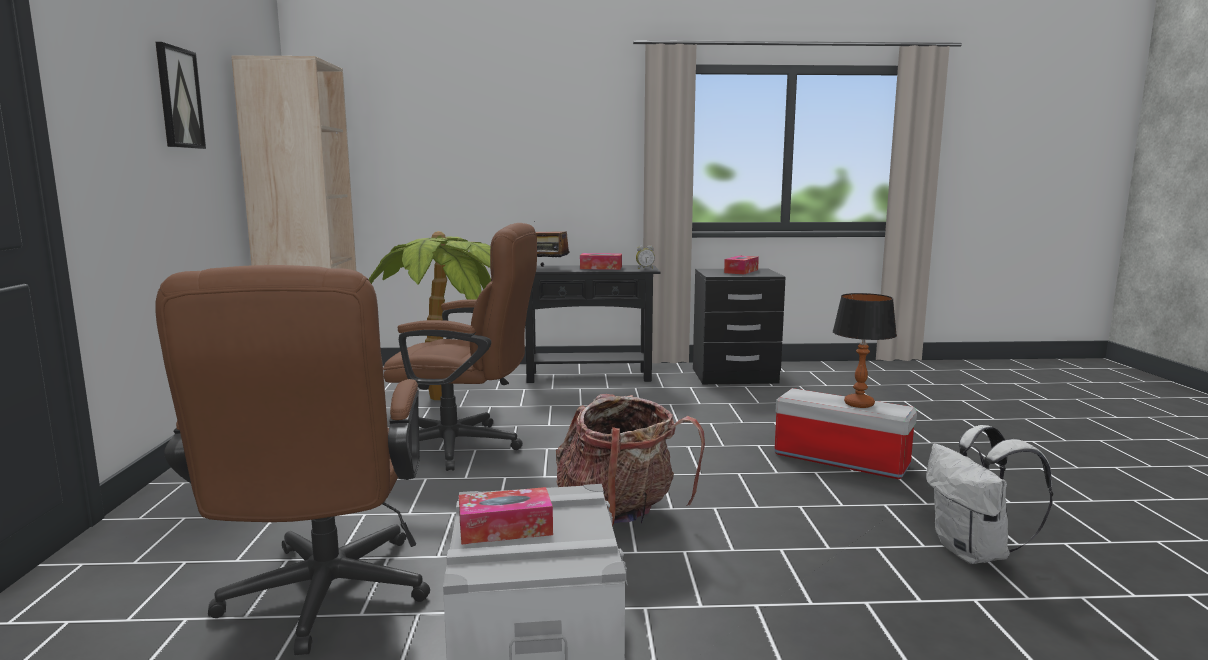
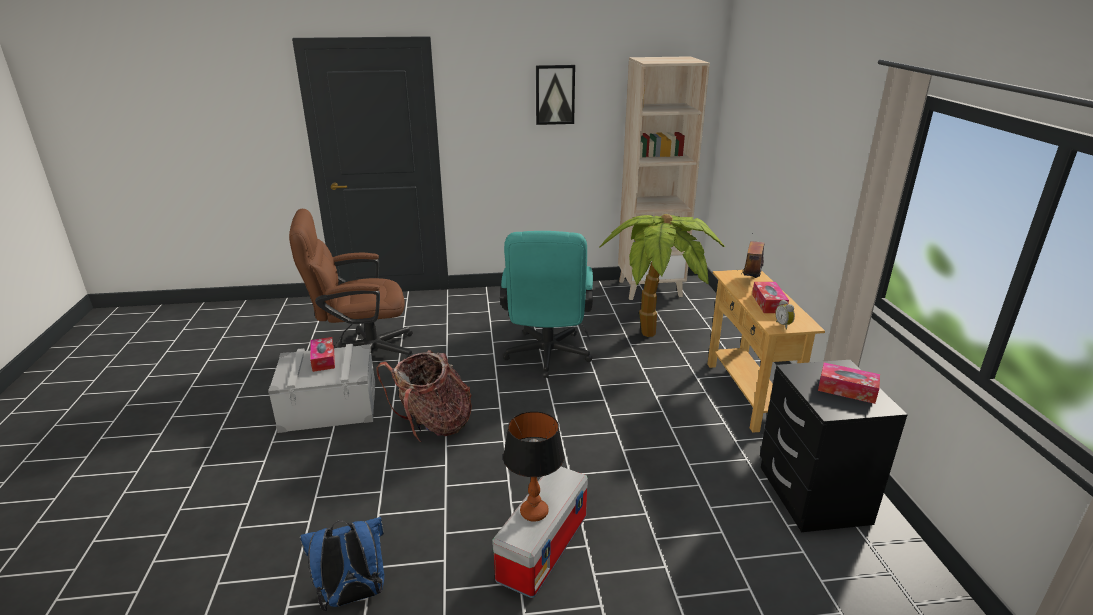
camera: 85 degrees right, 15 degrees up
(465, 446) = (547, 358): brown office chair -> turquoise office chair
(588, 376) = (747, 394): black console table -> beige console table
(975, 553) = (353, 596): white backpack -> blue backpack

